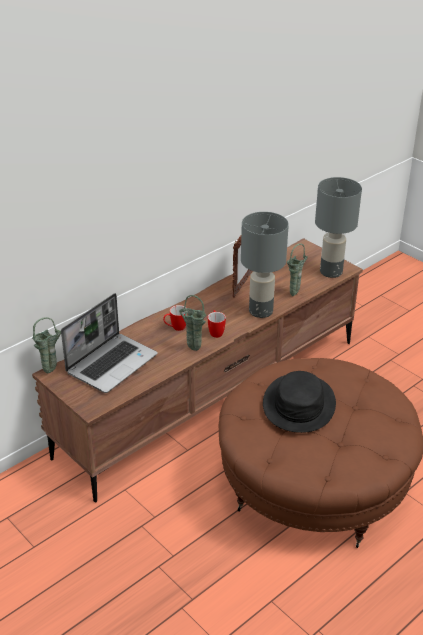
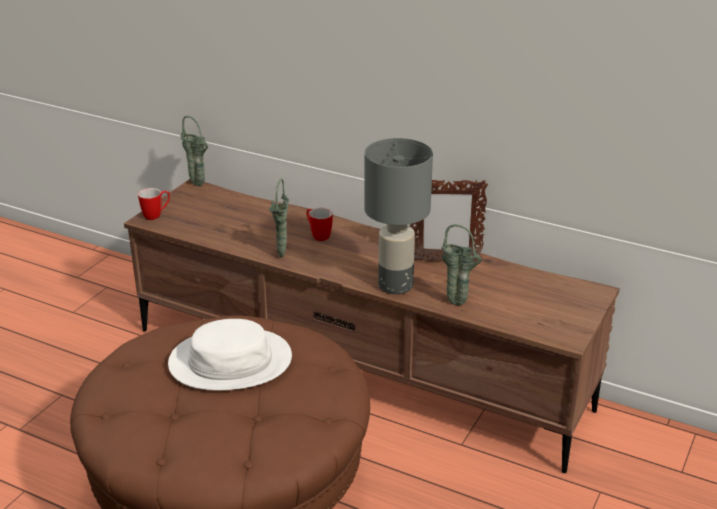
camera: 70 degrees right, 5 degrees down
(112, 363) = (228, 213): laptop -> none
(215, 332) = (327, 262): mug -> mug (156, 215)
(298, 404) = (230, 361): black hat -> white hat
(330, 272) = (543, 326): grey table lamp -> none

